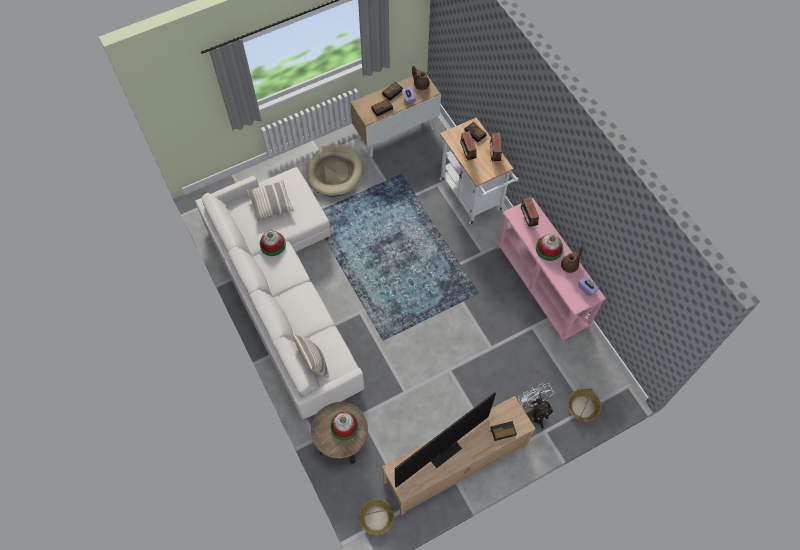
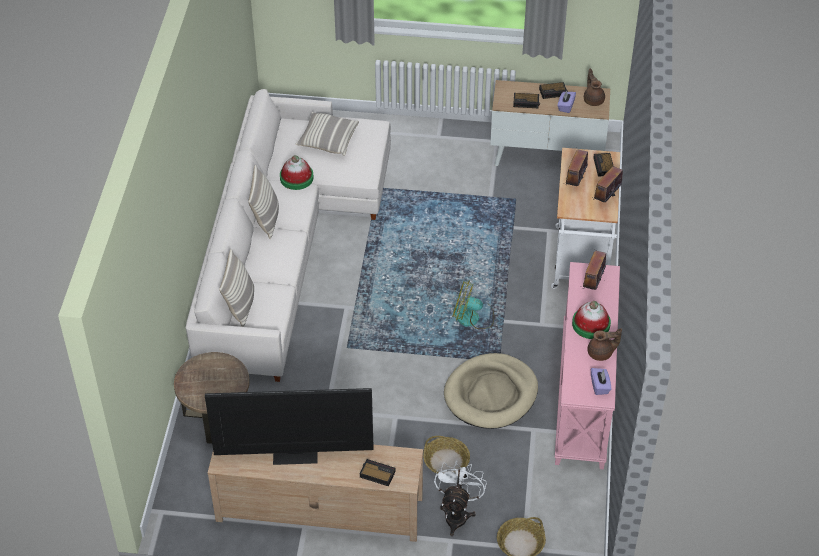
camera: 35 degrees right, 15 degrees down
(278, 288) = (266, 220): none -> pillow
(335, 172) = (440, 161): beige dog bed -> beige dog bed (491, 394)
(344, 426) = (219, 381): hat -> none
(376, 517) = (188, 508): basket -> basket (446, 461)
(440, 272) = (472, 317): none -> fan

